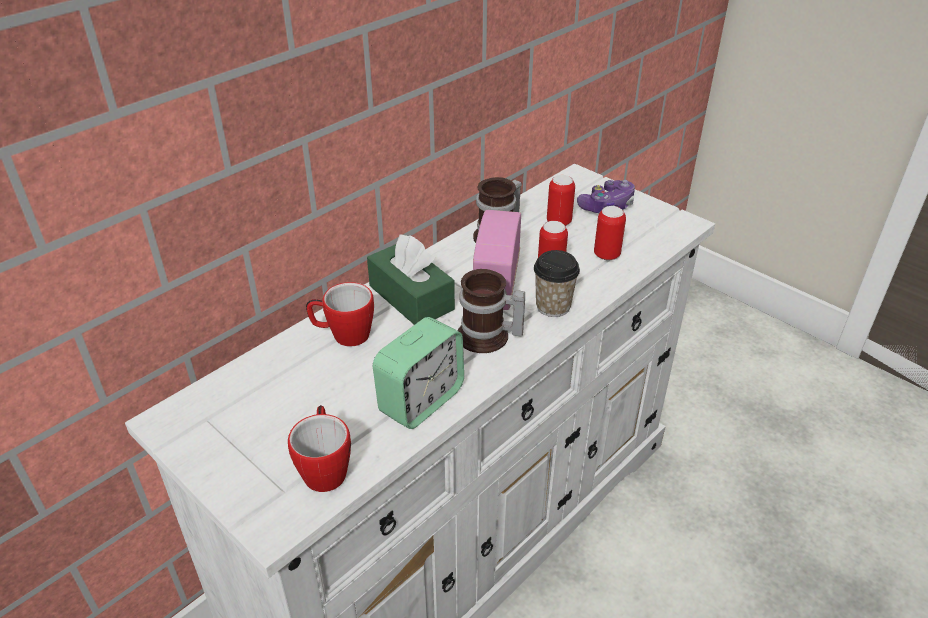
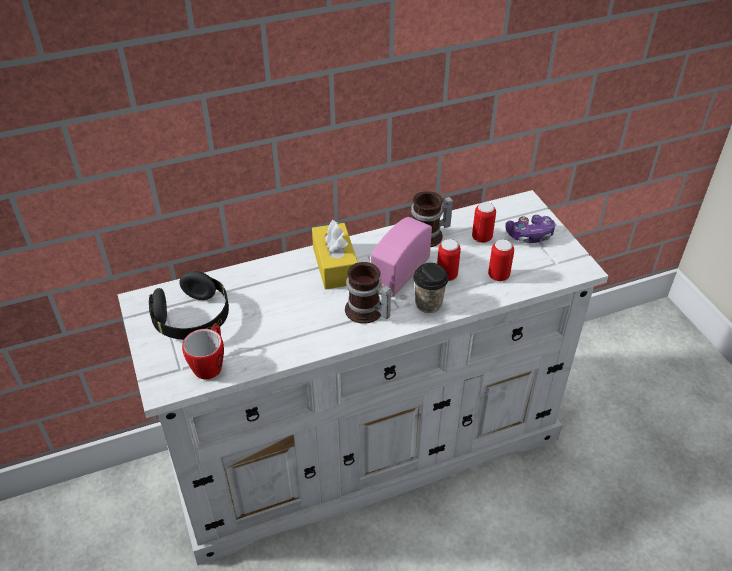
camera: 25 degrees right, 5 degrees up
(262, 419) = (193, 319): none -> black headphones
(343, 335) = (274, 279): mug -> none
(411, 298) = (335, 265): green tissue box -> yellow tissue box
(421, 401) = (294, 341): alarm clock -> none

